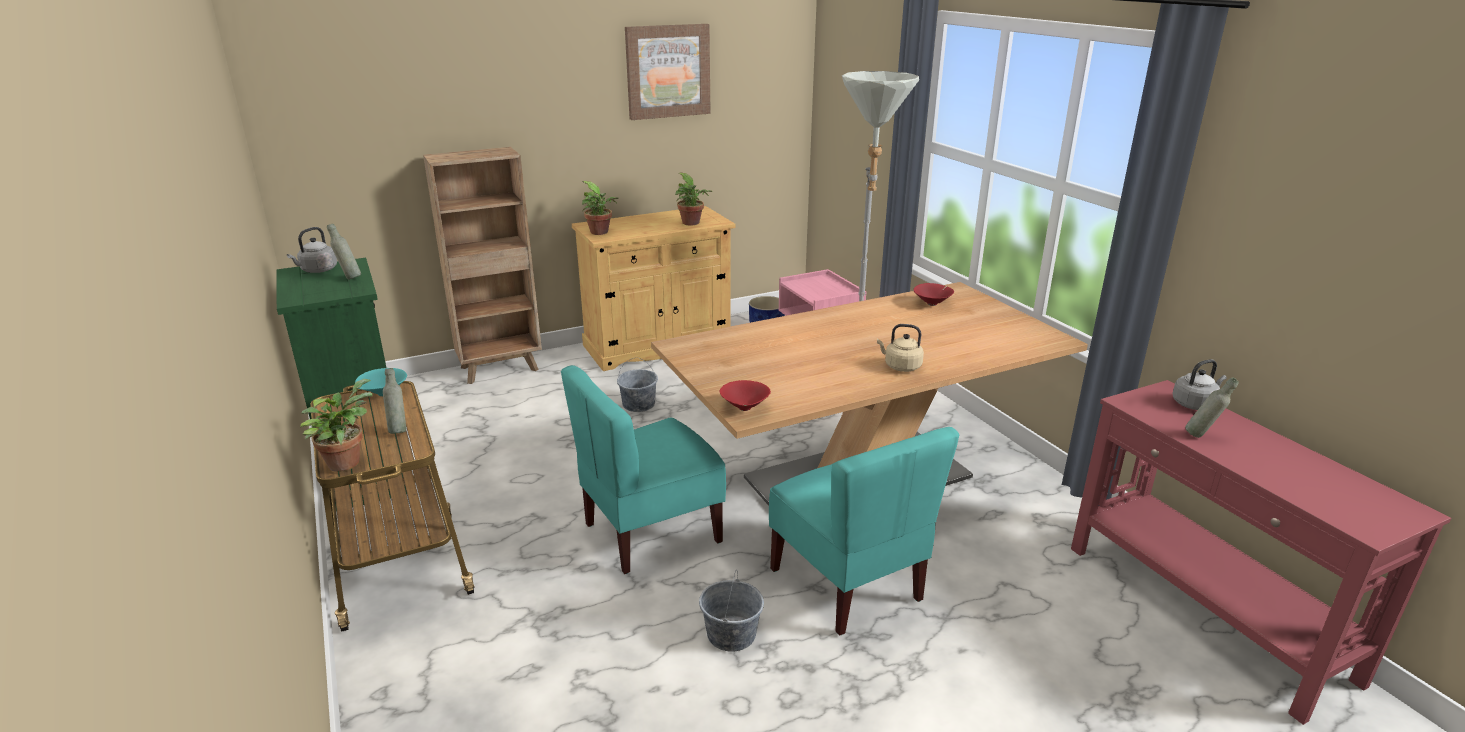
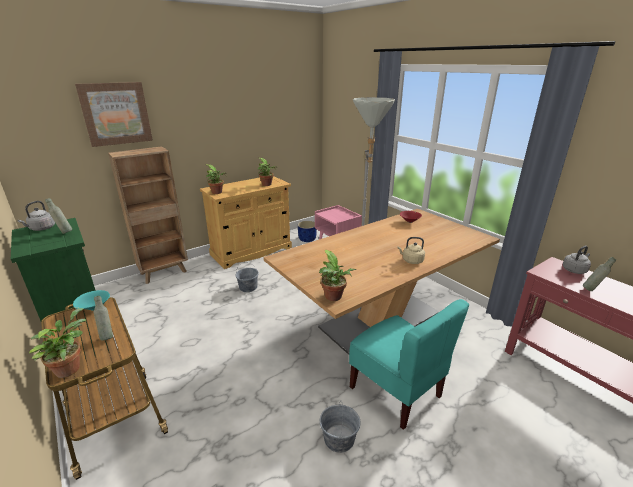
camera: 10 degrees left, 0 degrees up
(651, 532) = (273, 371): turquoise chair -> none
(668, 71) = (248, 102): picture -> picture (116, 113)
(744, 409) = (334, 298): red bowl -> potted plant

